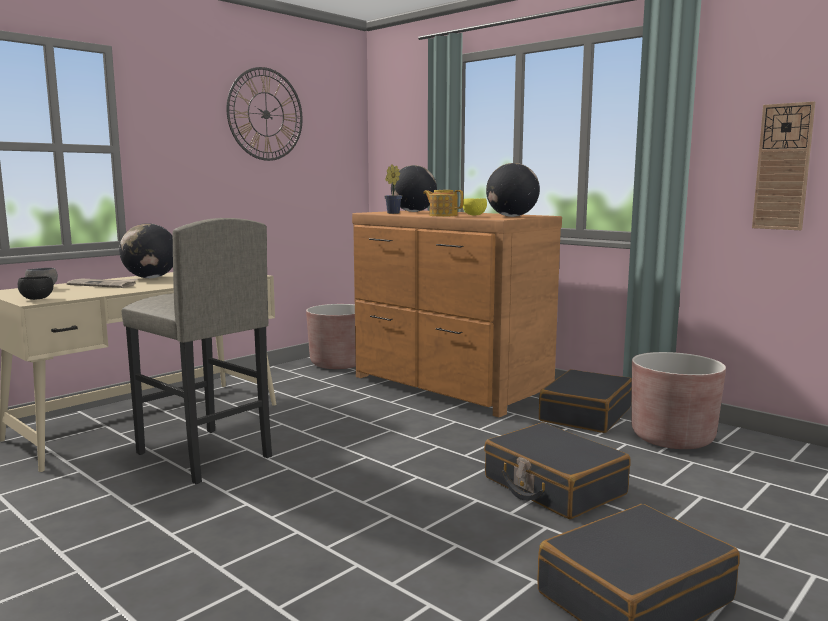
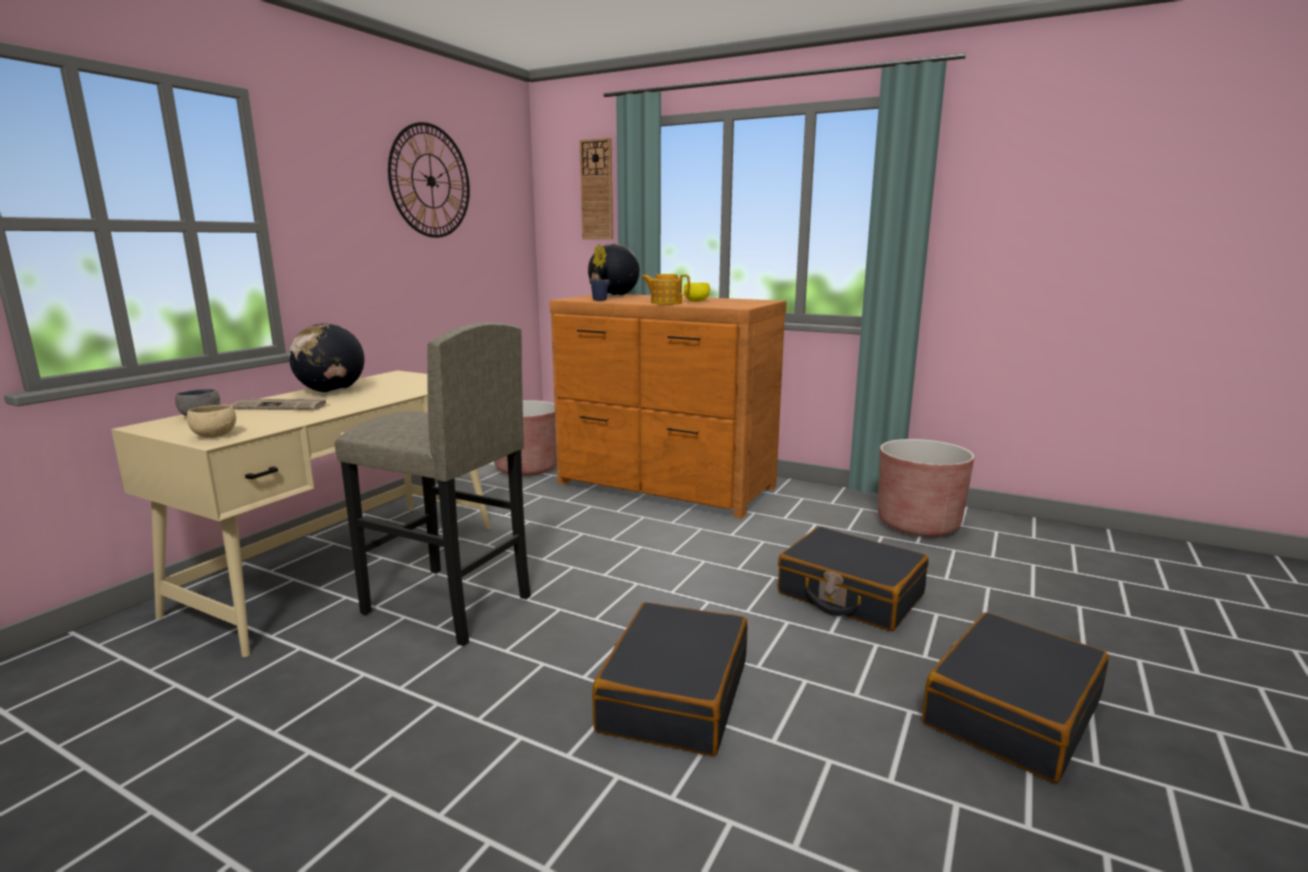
camera: 15 degrees left, 5 degrees up
(37, 298) = (214, 435): black bowl -> beige bowl
(512, 216) = (741, 303): globe -> none
(585, 414) = (821, 506): black suitcase -> black suitcase (673, 695)
(783, 167) = (1019, 251): wall clock -> wall clock (597, 190)

